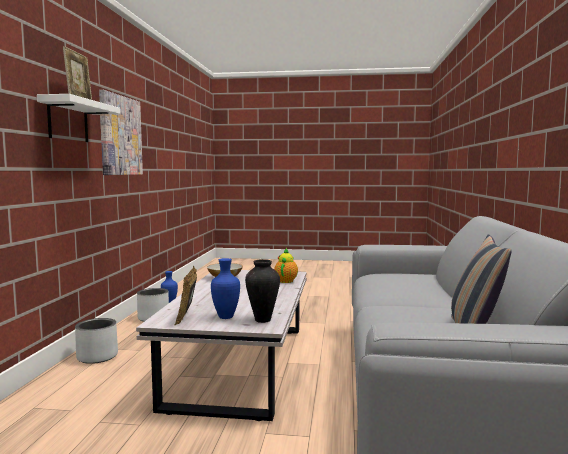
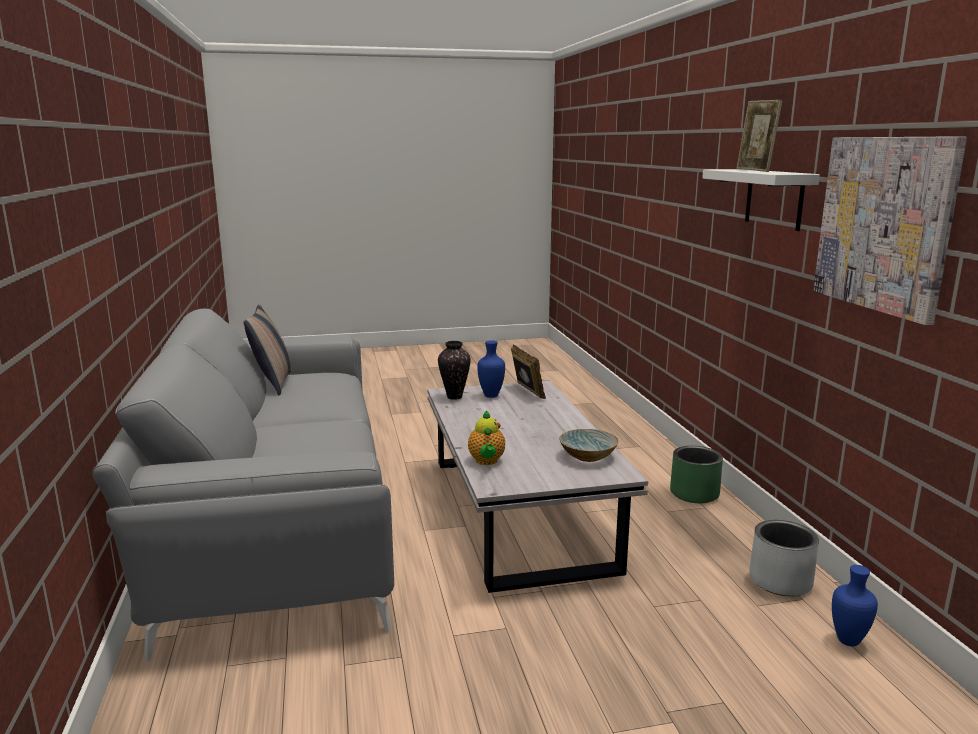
camera: 160 degrees right, 10 degrees up
(97, 357) = (694, 494): grey planter -> green planter

